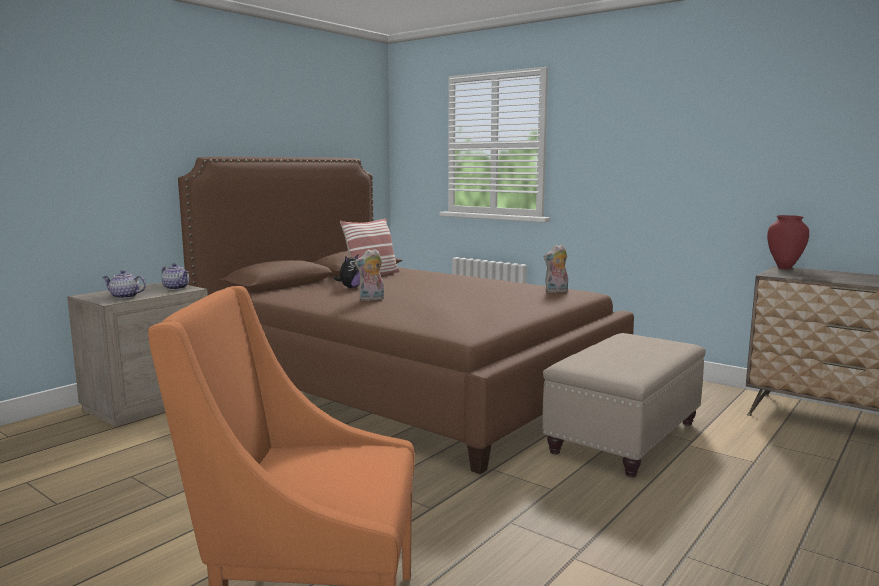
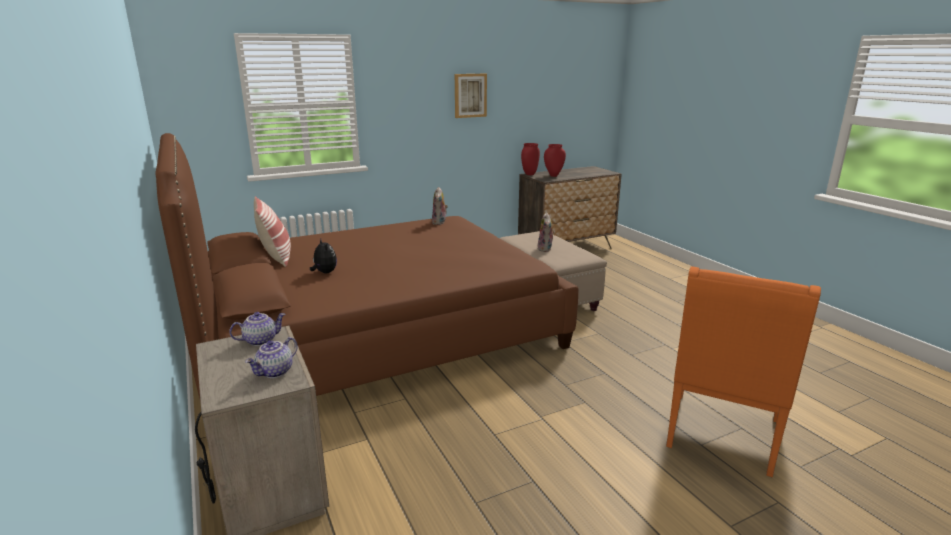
camera: 65 degrees left, 10 degrees up
(371, 299) = (392, 272): plush toy -> plush toy (546, 249)
(696, 136) = (470, 95): none -> picture
(813, 275) = (553, 176): none -> red vase

